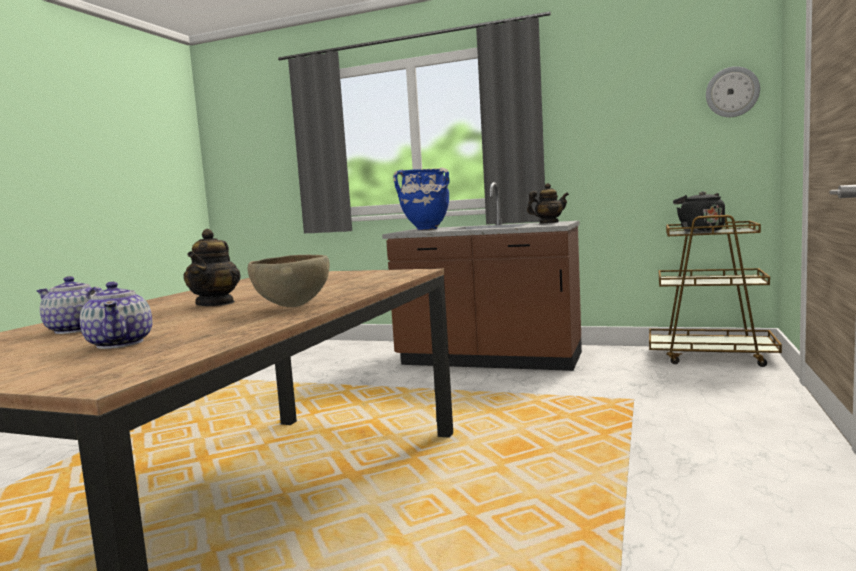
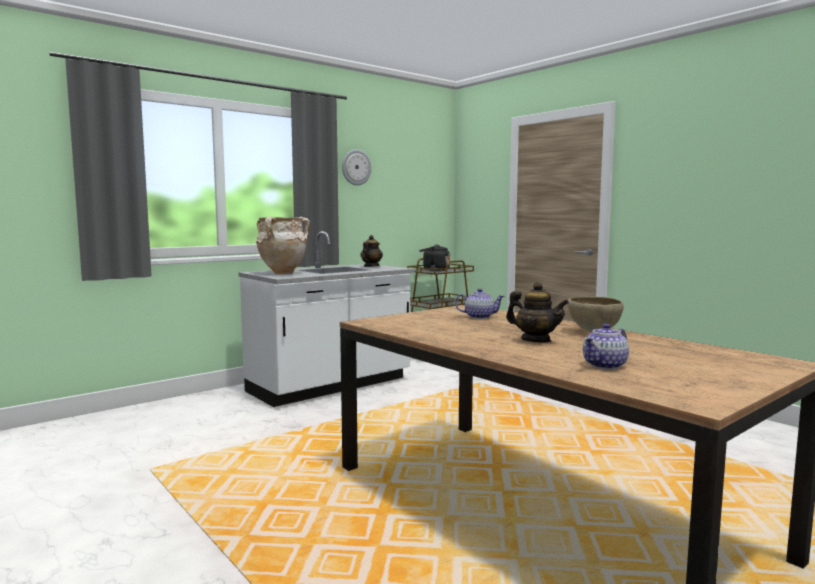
camera: 60 degrees left, 0 degrees up
(120, 343) = (683, 359): teapot -> teapot (479, 317)
(425, 229) = (282, 273): blue vase -> beige vase
(489, 360) = (331, 385): brown counter -> white counter
(732, 92) = (435, 180): wall clock -> wall clock (356, 167)

